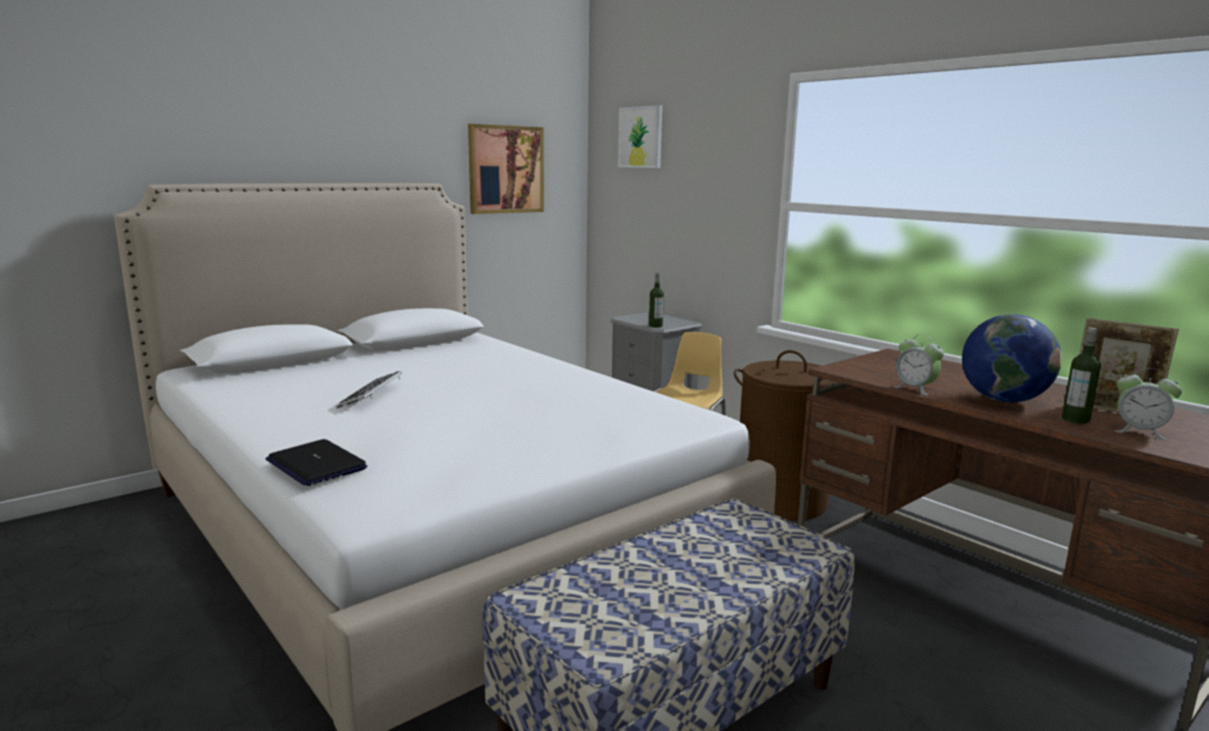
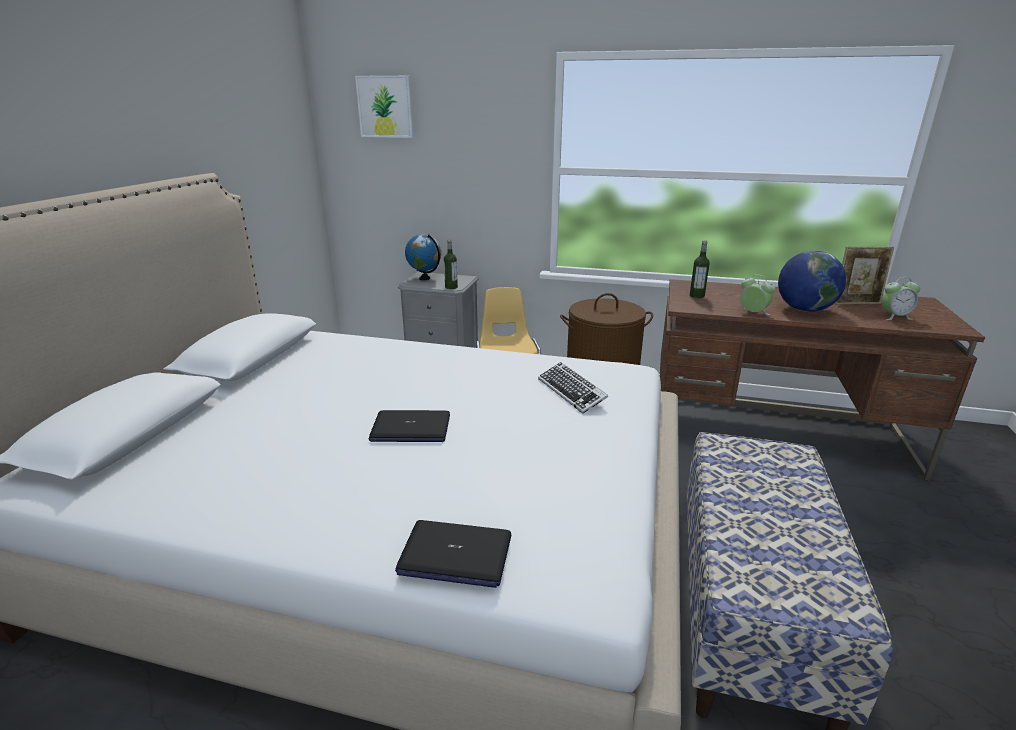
camera: 35 degrees left, 10 degrees up
(372, 395) = (338, 442): keyboard -> keyboard (571, 392)
(431, 401) = (410, 428): none -> laptop
(506, 169) = (256, 147): picture -> none
(645, 316) = (424, 278): none -> globe
(915, 389) = (753, 313): alarm clock -> alarm clock turned 150 degrees counterclockwise
(1075, 419) = (858, 316): bottle -> bottle (697, 296)

